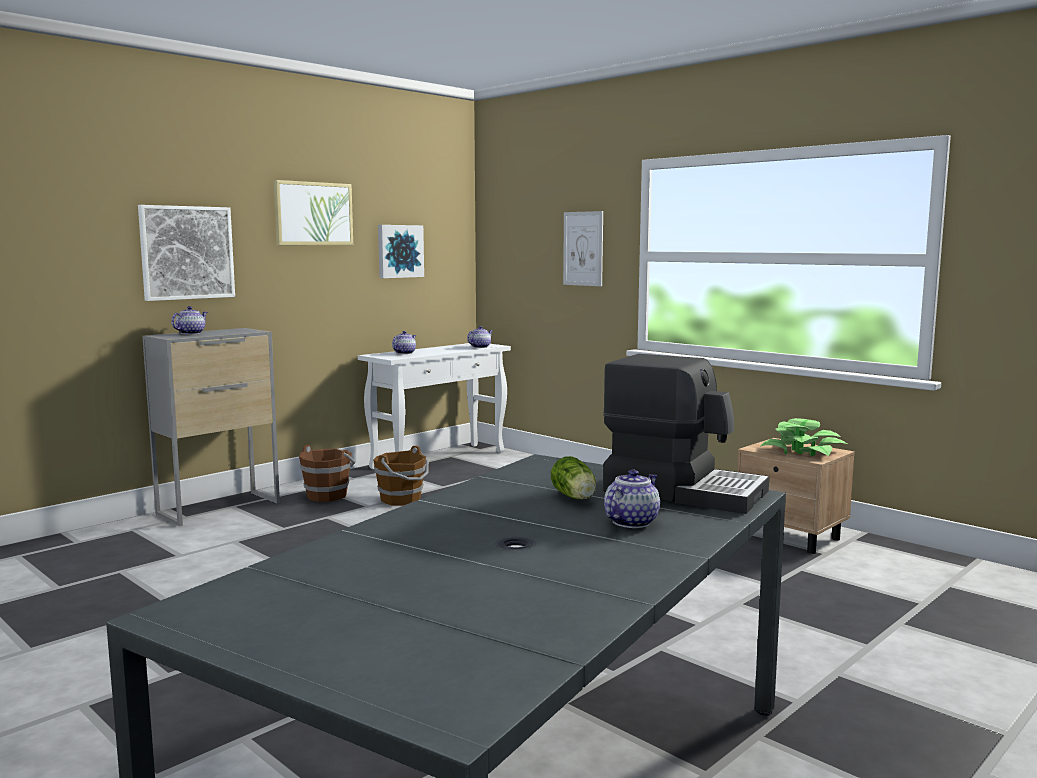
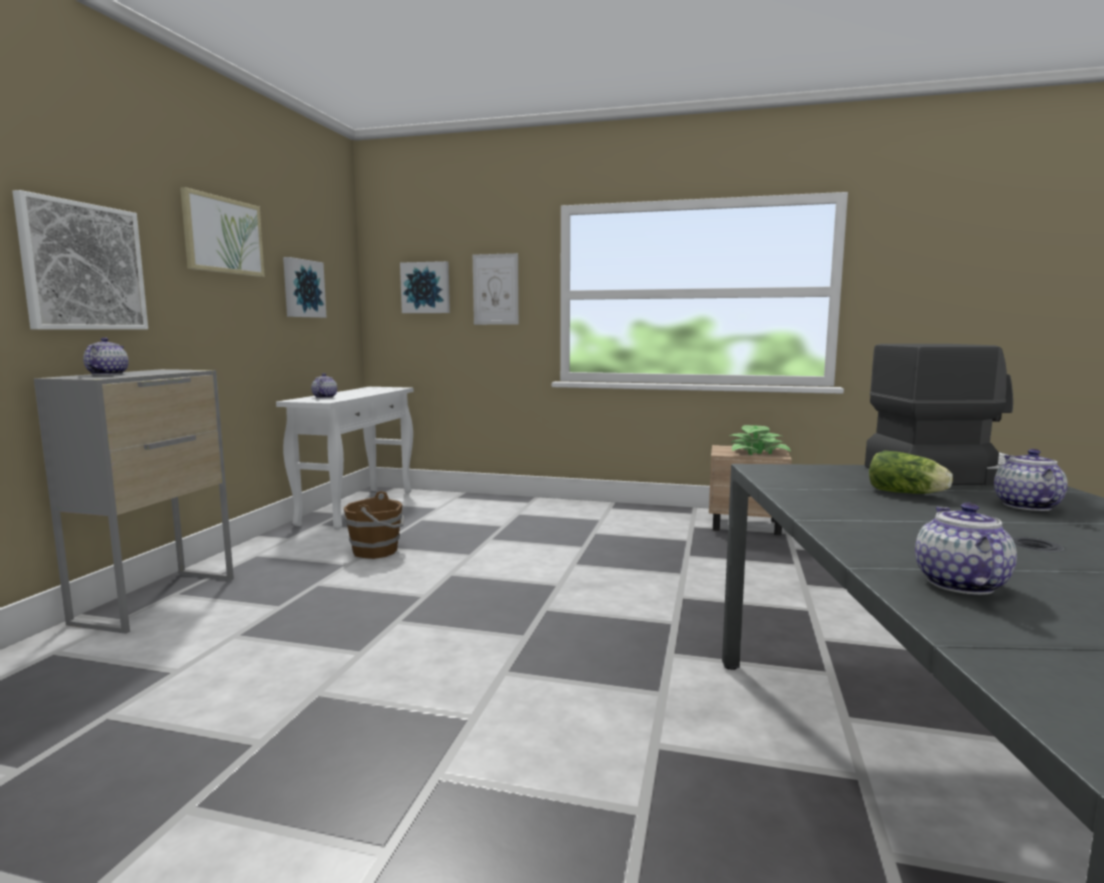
camera: 30 degrees left, 0 degrees up
(327, 495) = (284, 561): brown bucket -> none
(480, 347) = (387, 389): teapot -> teapot (958, 583)
(525, 245) = (426, 288): none -> picture

